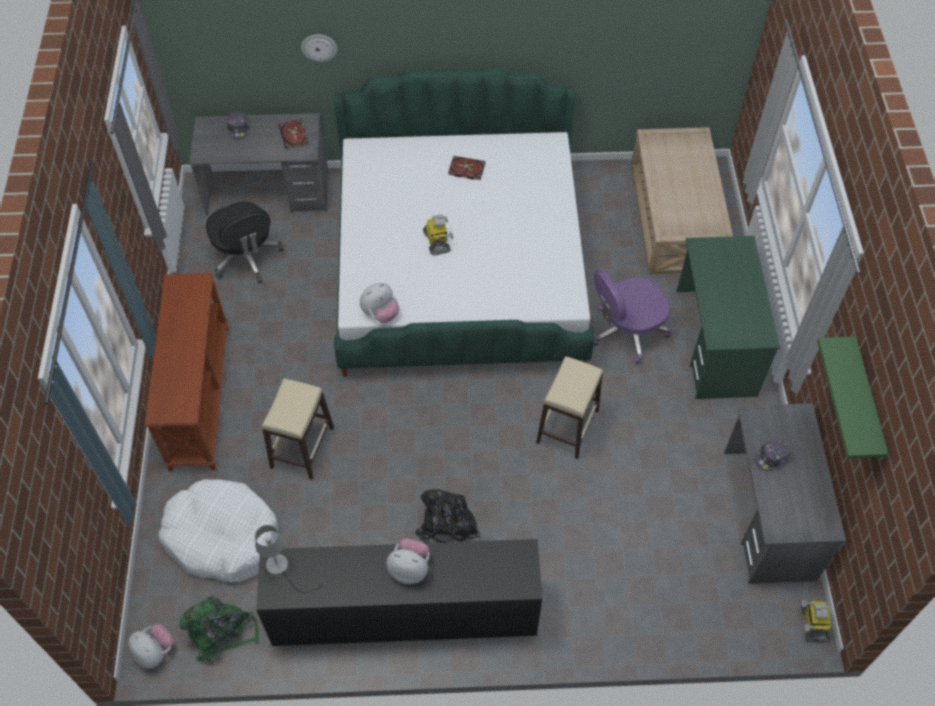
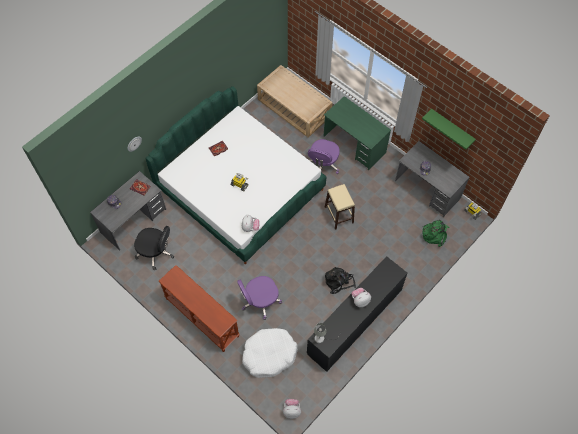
camera: 45 degrees left, 5 degrees up
(221, 631) = (305, 383): green backpack -> green backpack (434, 234)
(301, 447) = (260, 301): beige stool -> purple office chair

